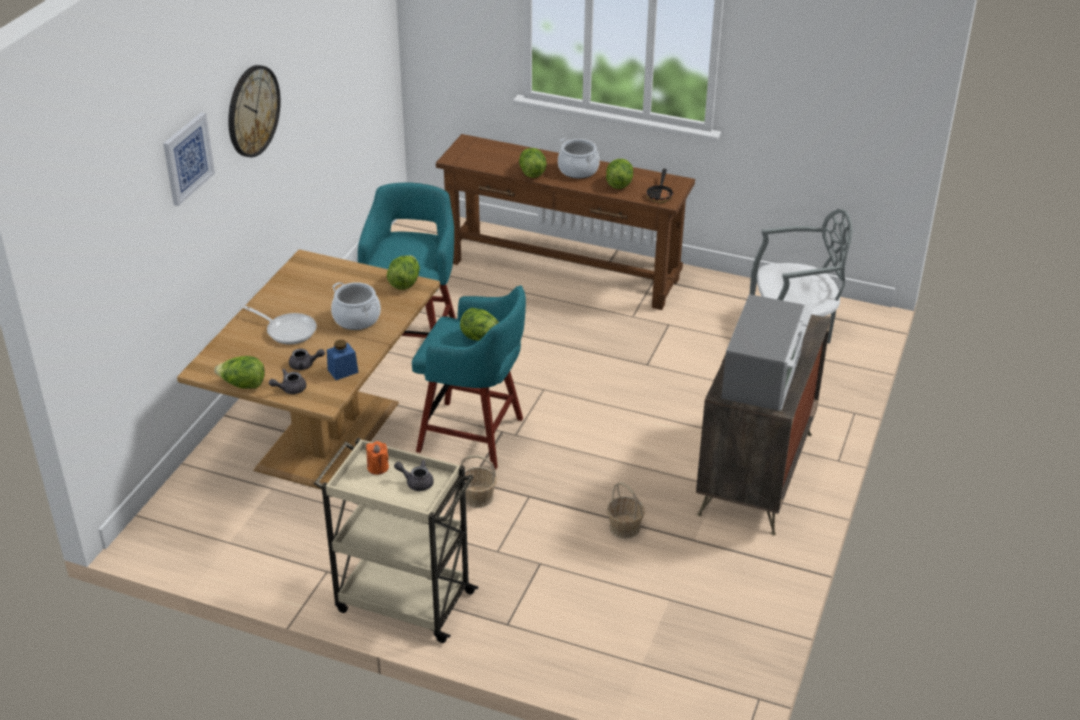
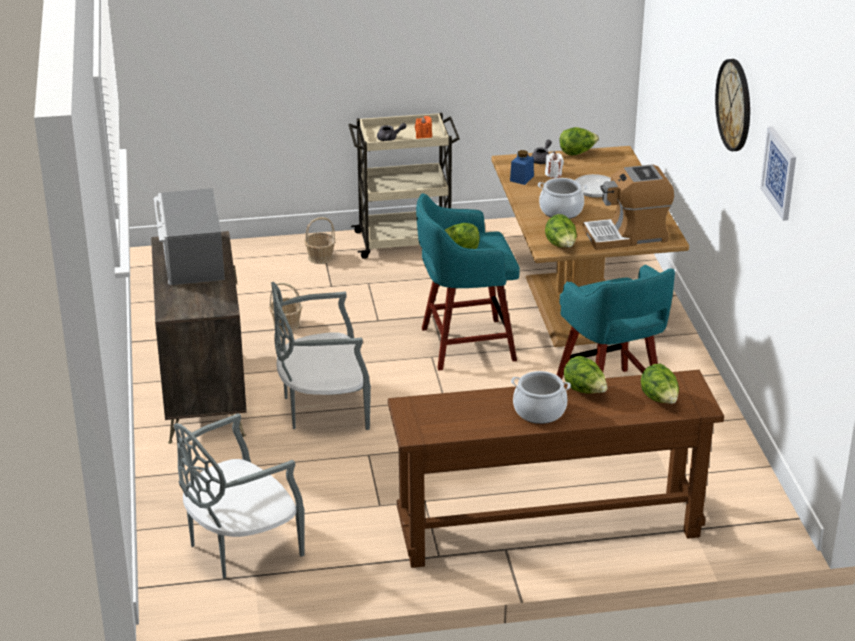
camera: 150 degrees right, 5 degrees down
(187, 158) = (700, 50): picture -> picture (780, 173)
(305, 365) = (553, 174): grey teapot -> white candle
(335, 274) = (627, 235): none -> coffee machine
(478, 497) = (415, 307): basket -> basket (320, 257)
(619, 183) = (478, 409): lettuce -> lettuce (659, 400)
(654, 418) = (323, 408): none -> grey chair
(660, 194) = (421, 411): frying pan -> none

